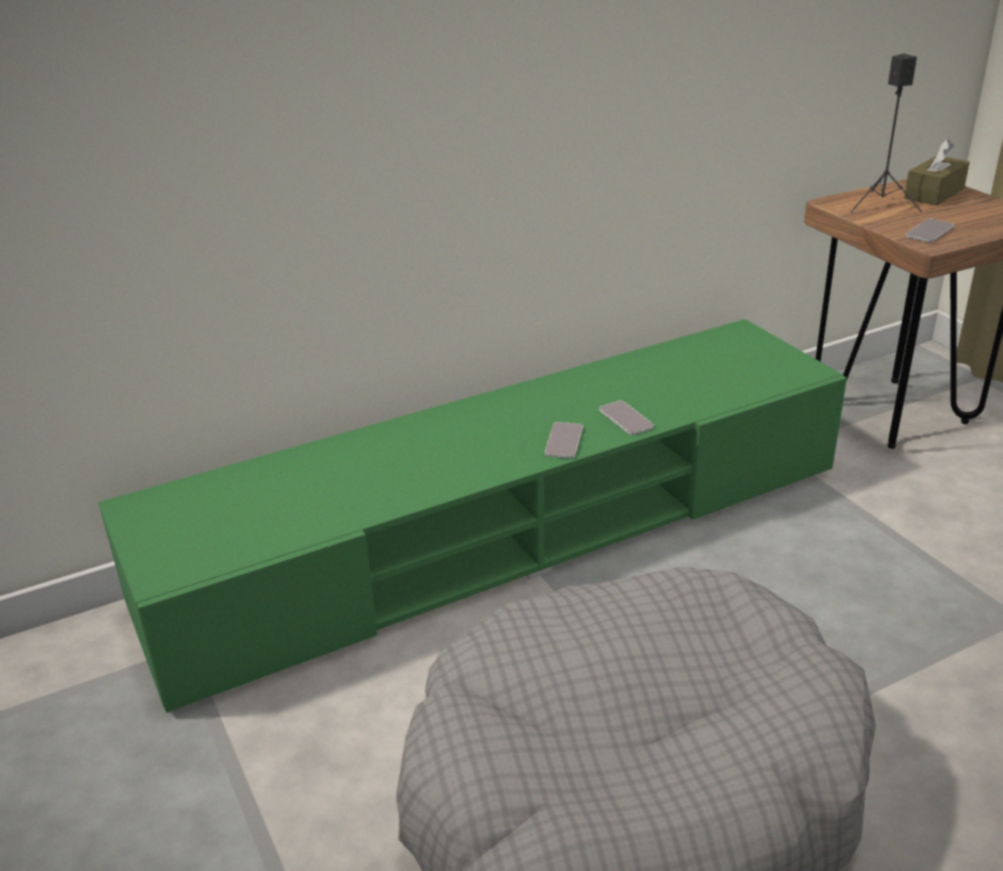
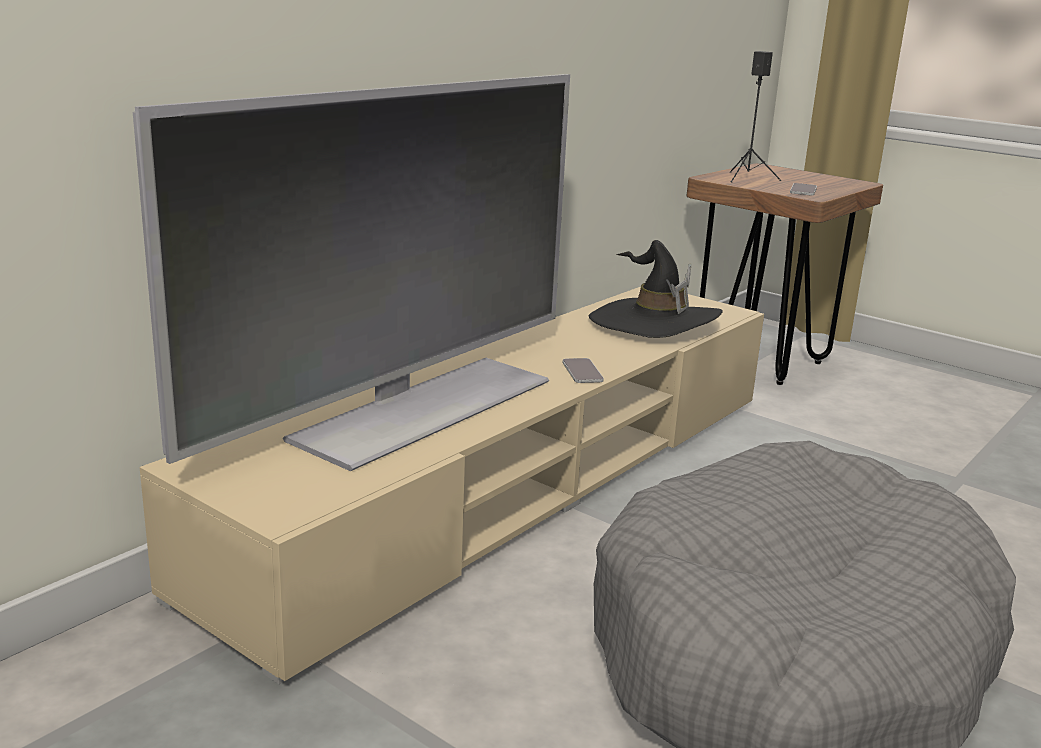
camera: 25 degrees left, 10 degrees down
(371, 468) = (421, 408): none -> television
(506, 535) = (516, 483): green tv stand -> beige tv stand
(625, 419) = (619, 353): phone -> none
(699, 380) = (654, 324): none -> black hat
(934, 193) = (776, 172): brown tissue box -> none

